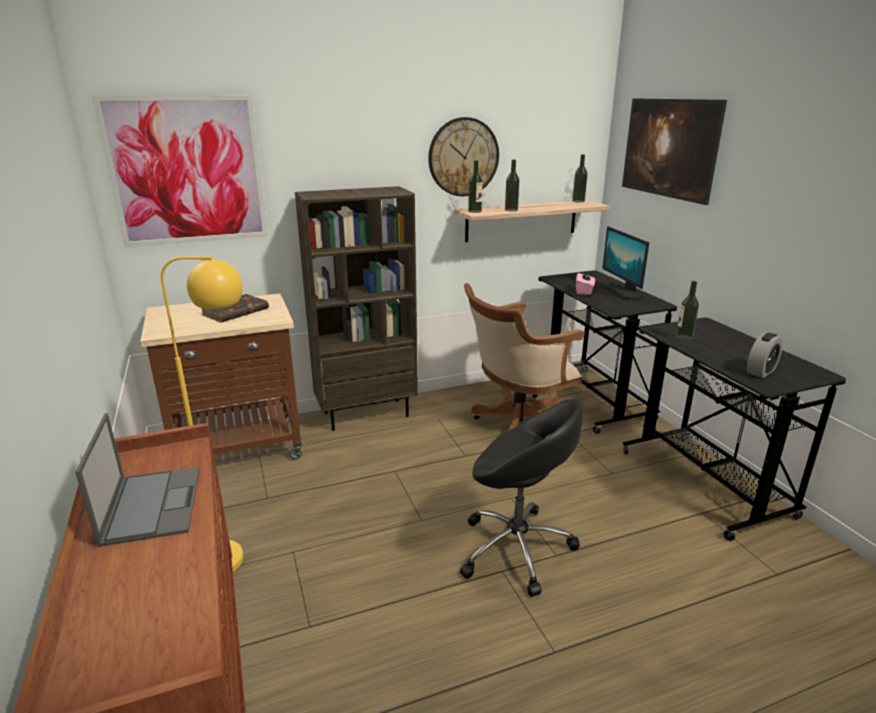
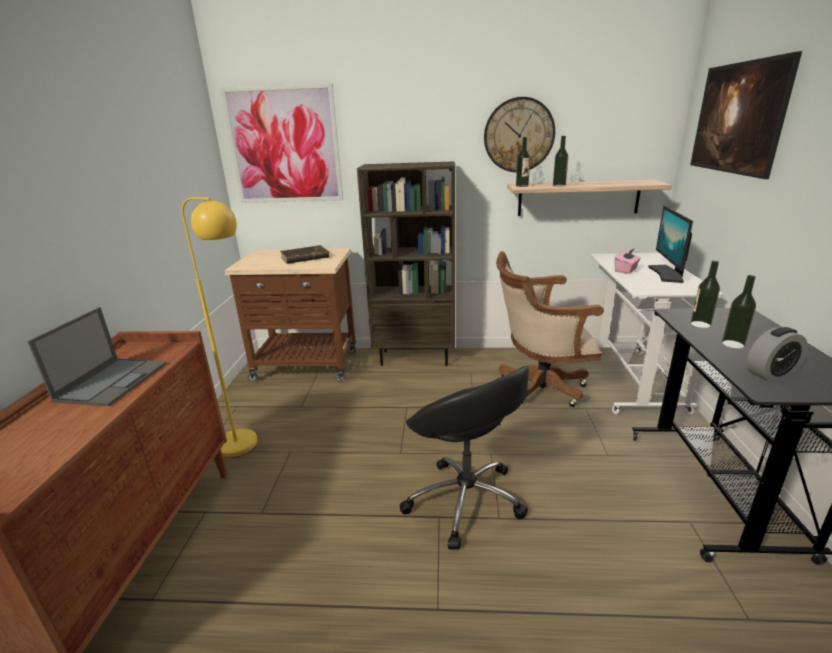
camera: 25 degrees right, 0 degrees up
(578, 201) = (642, 180): bottle -> bottle (733, 344)
(590, 399) = (629, 381): black desk -> white desk

